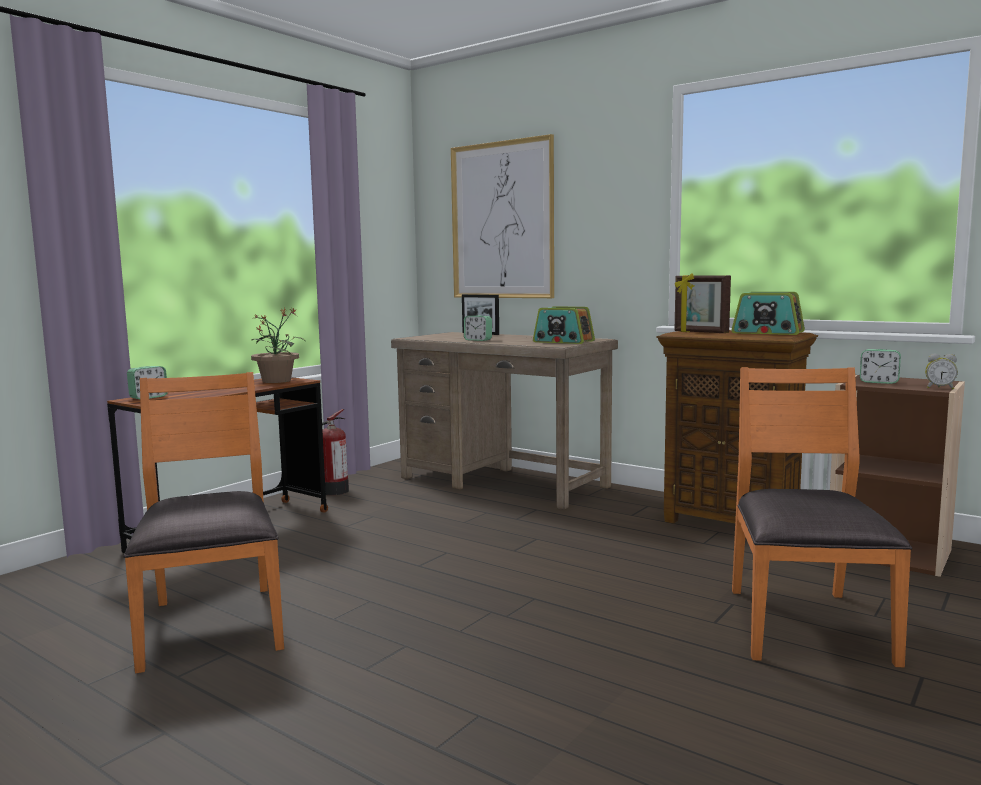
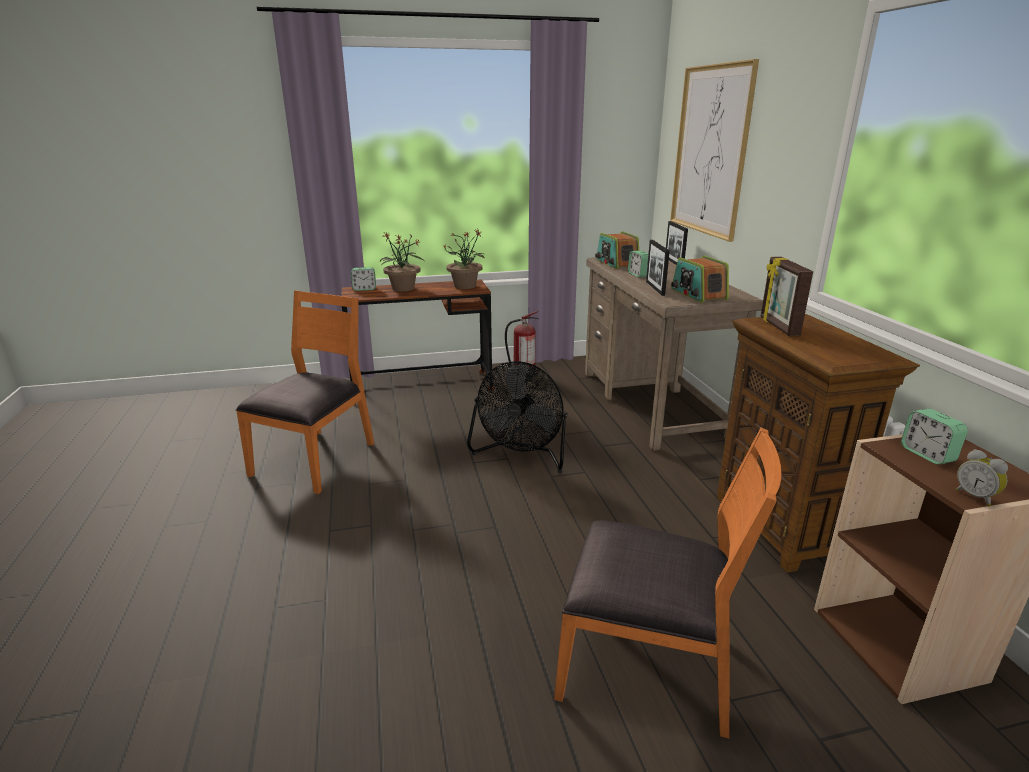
camera: 40 degrees right, 15 degrees up
(203, 391) = (403, 289): none -> potted plant
(451, 545) = (519, 453): none -> black fan
(519, 343) = (655, 288): none -> picture frame
(767, 332) = (852, 346): radio -> radio (616, 263)
(804, 624) = (648, 666): orange chair -> orange chair turned 60 degrees clockwise

